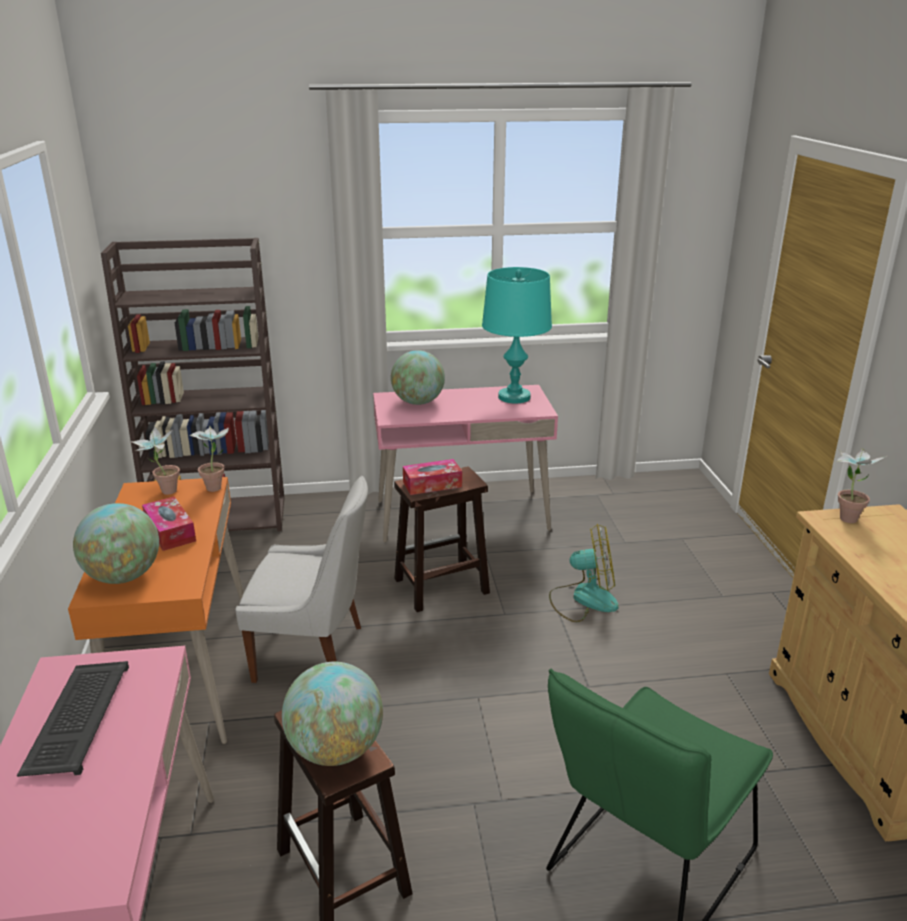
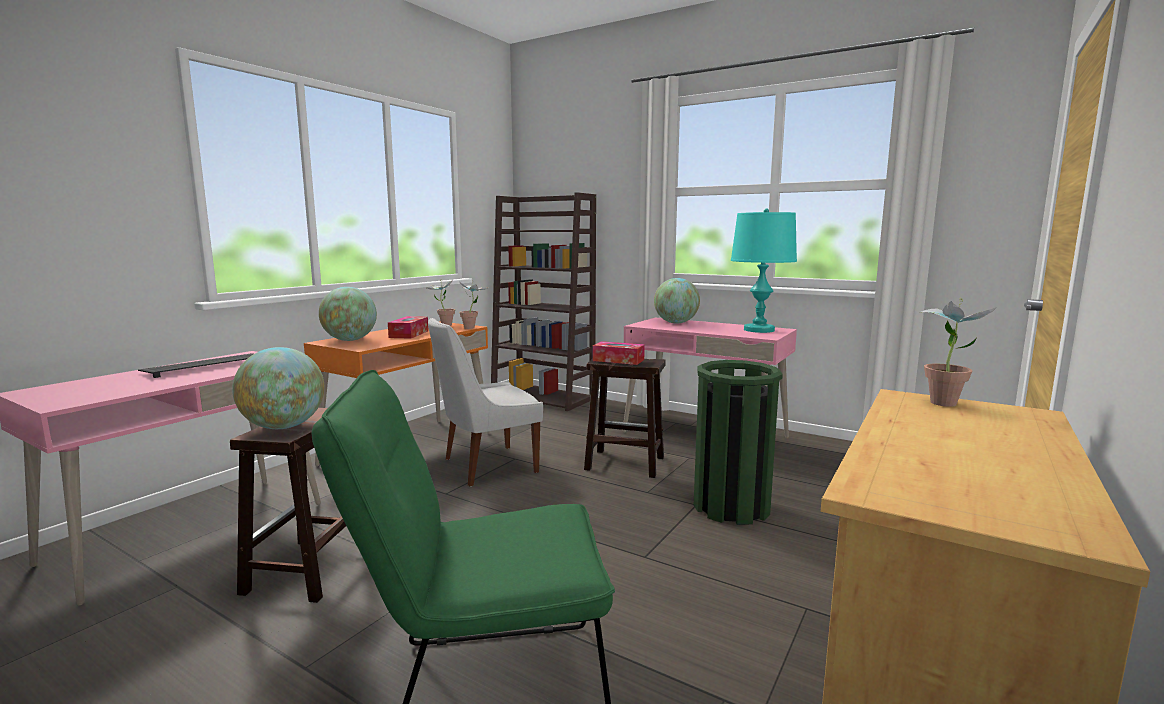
camera: 40 degrees right, 15 degrees down
(314, 654) = (486, 466): white chair -> white chair turned 105 degrees clockwise
(583, 599) = (731, 506): fan -> green trash can

